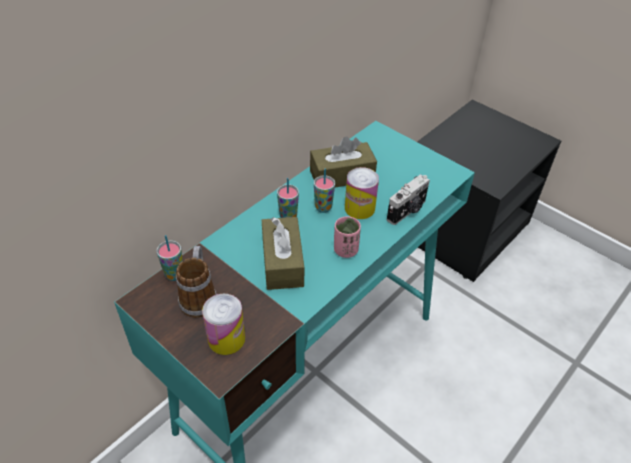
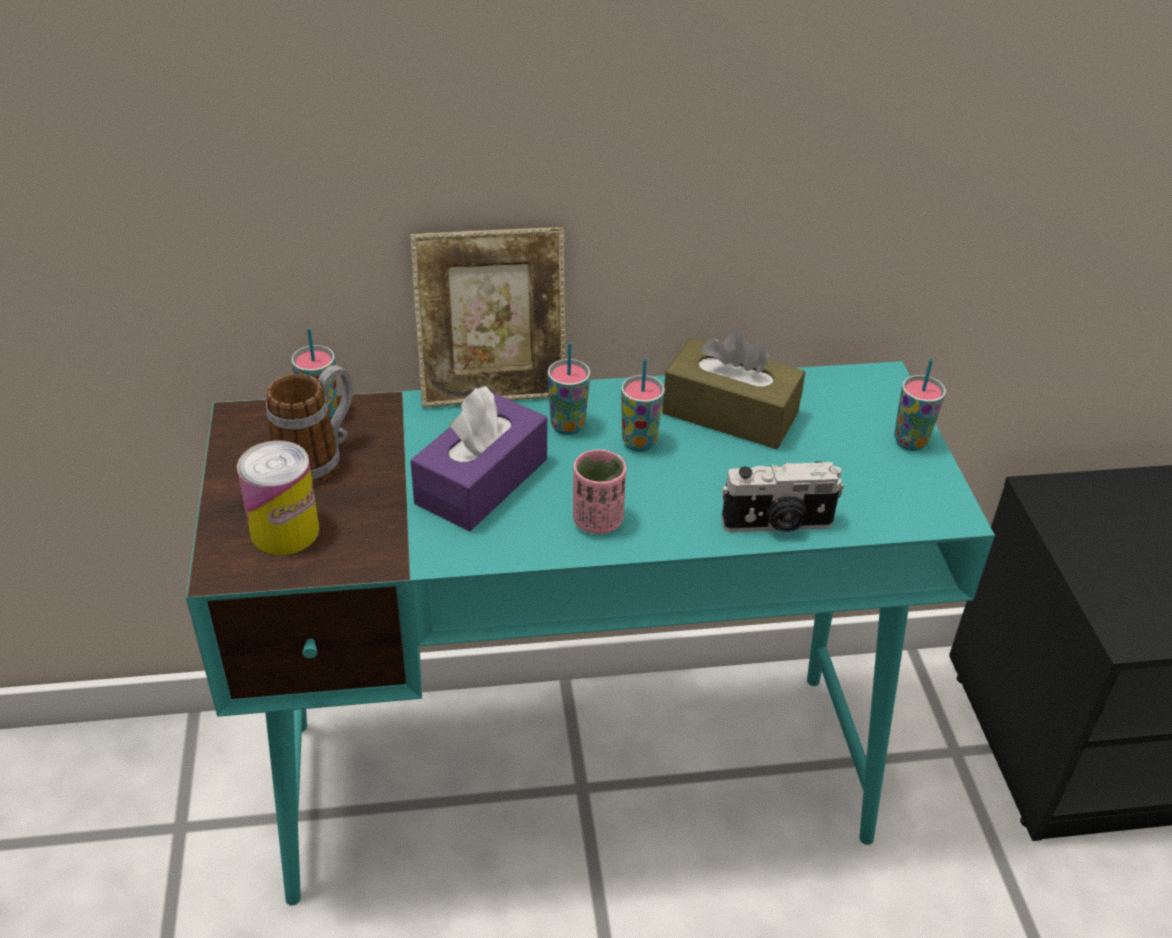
camera: 40 degrees right, 5 degrees down
(237, 217) = (493, 385): none -> picture frame
(282, 262) = (481, 481): brown tissue box -> purple tissue box
(359, 208) = (698, 475): can -> none
(413, 152) = (910, 442): none -> cup

